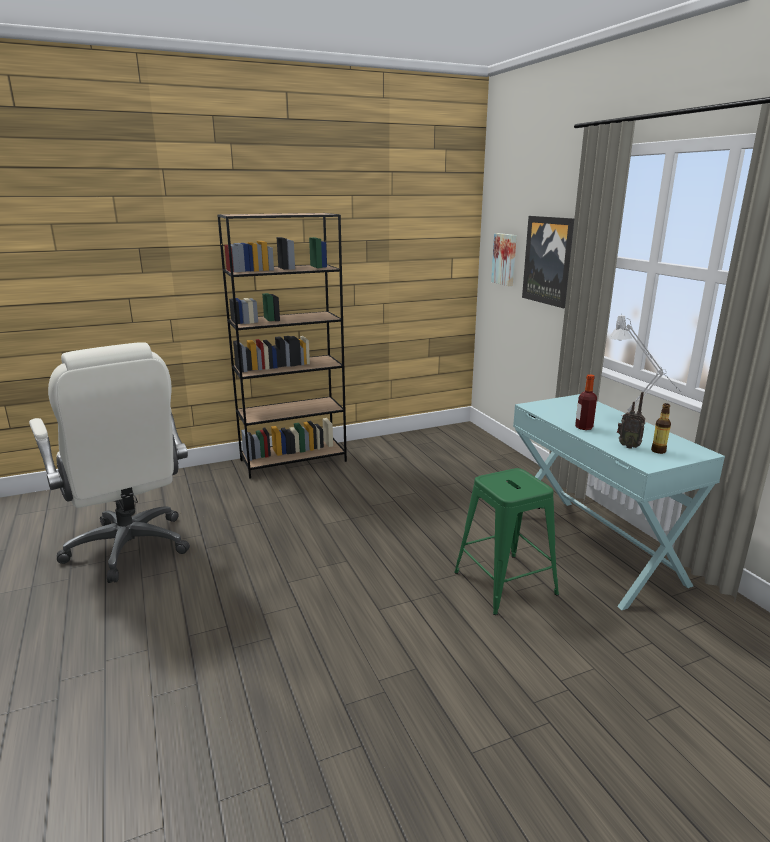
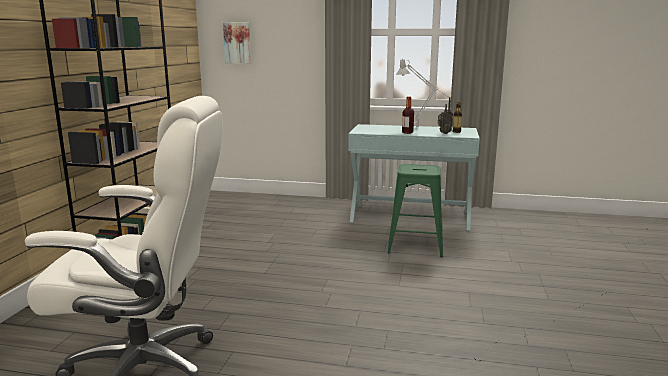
camera: 55 degrees left, 5 degrees down
(548, 260) = (290, 38): picture -> none

